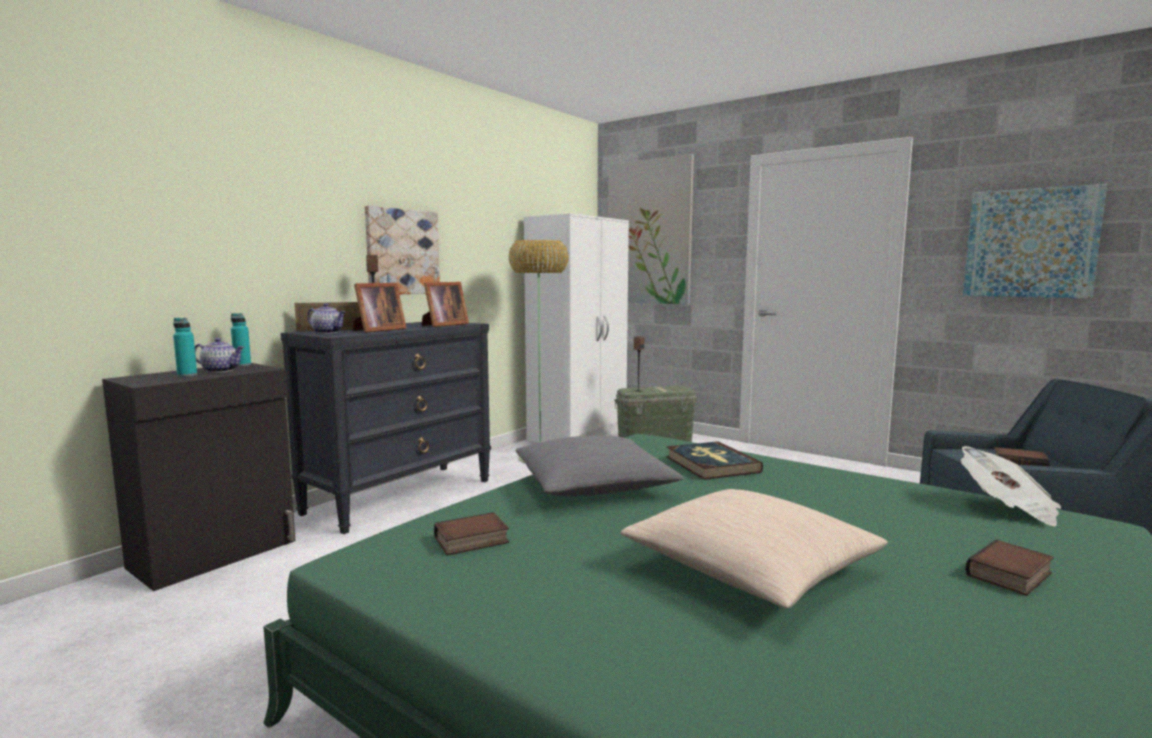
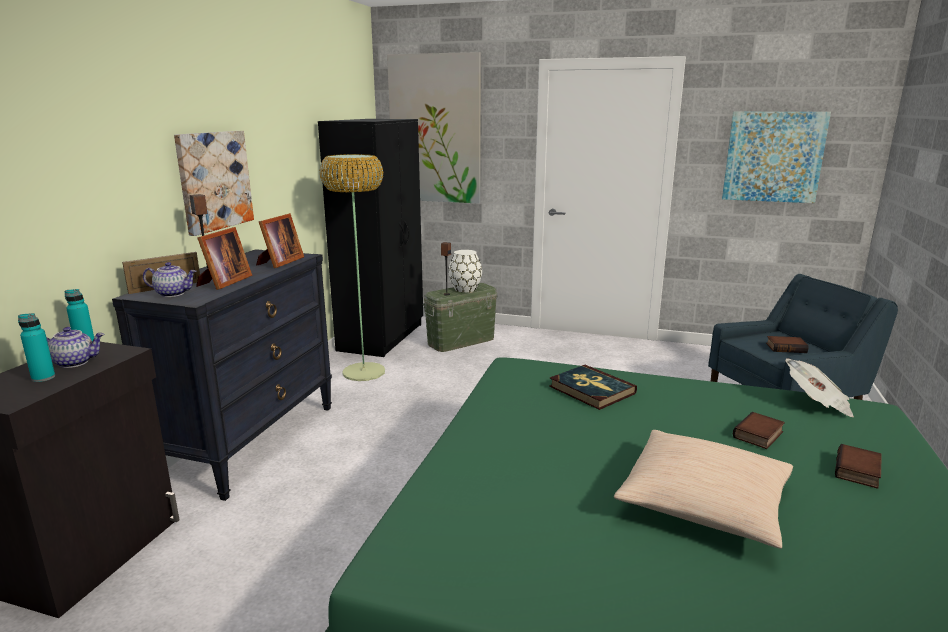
camera: 20 degrees left, 10 degrees up
(471, 541) = (471, 522): book -> book (759, 435)
(579, 434) = (383, 337): white wardrobe -> black wardrobe
(593, 486) = (517, 432): grey pillow -> none
(660, 389) = (465, 289): none -> white vase

